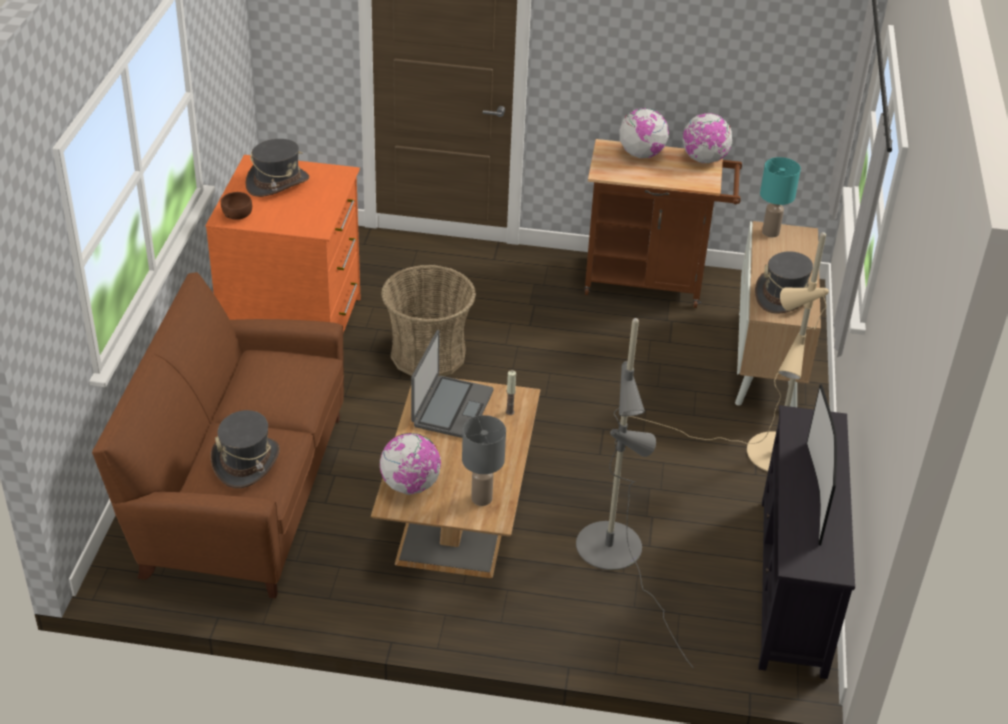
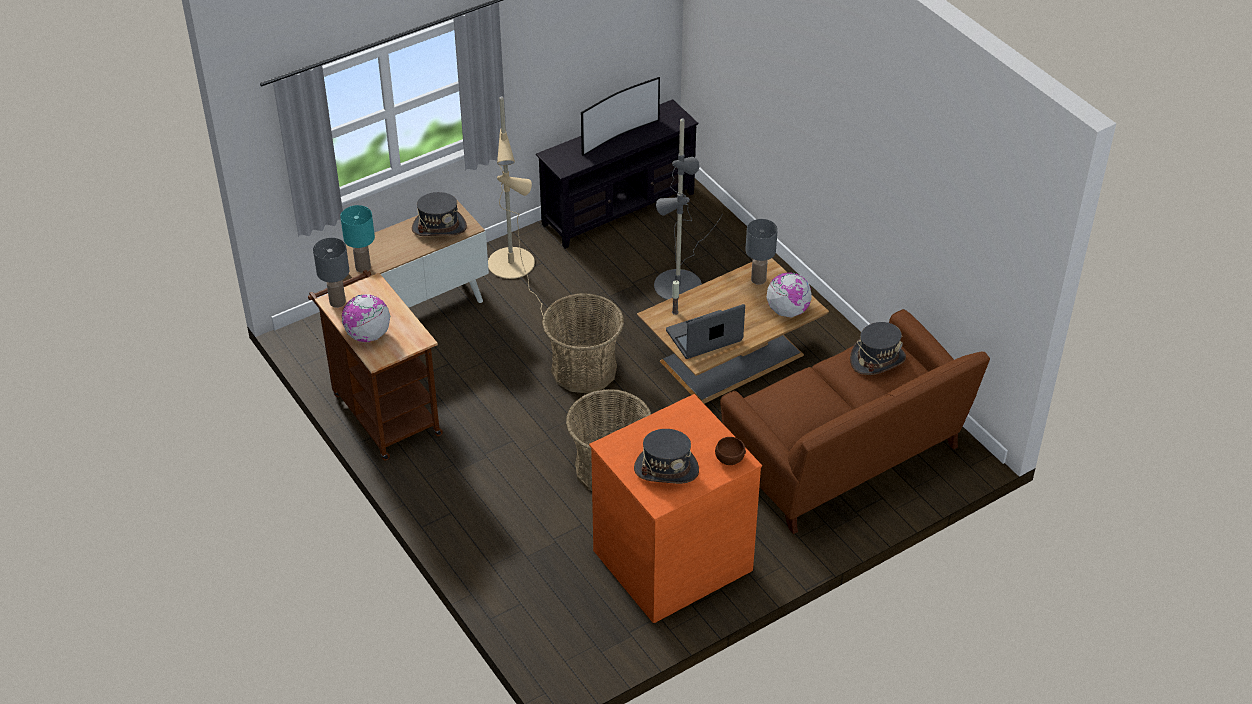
camera: 130 degrees left, 5 degrees up
(564, 410) = (584, 369): none -> basket
(704, 160) = (338, 302): globe -> grey table lamp

